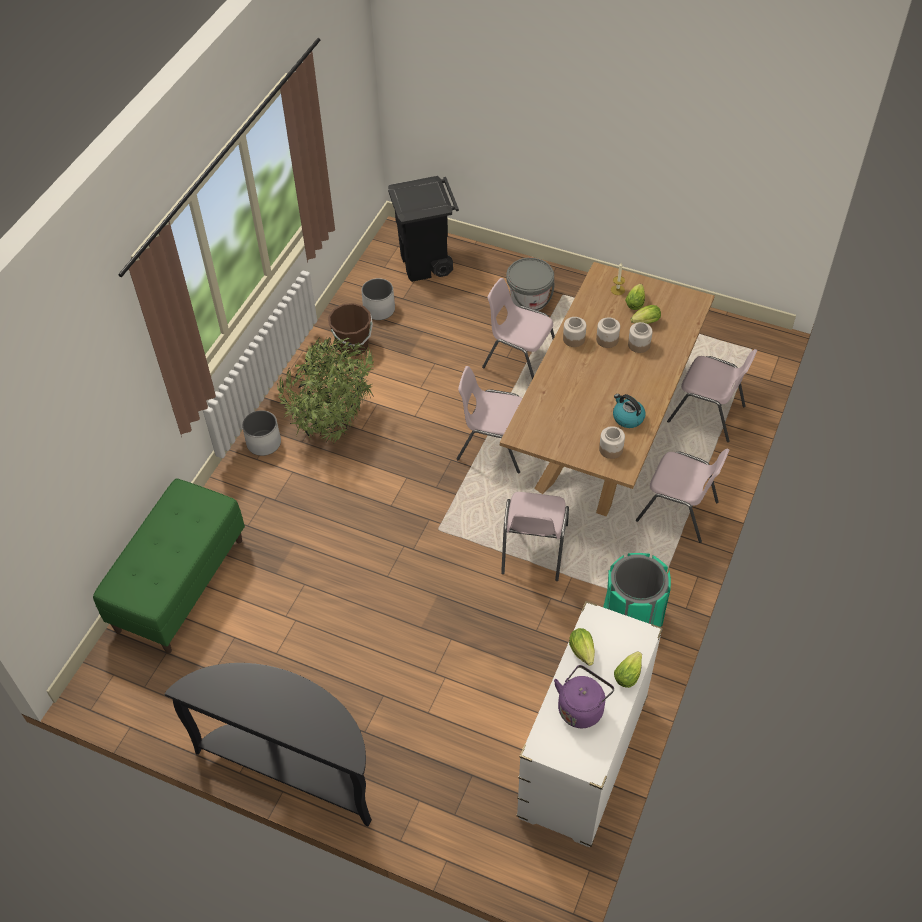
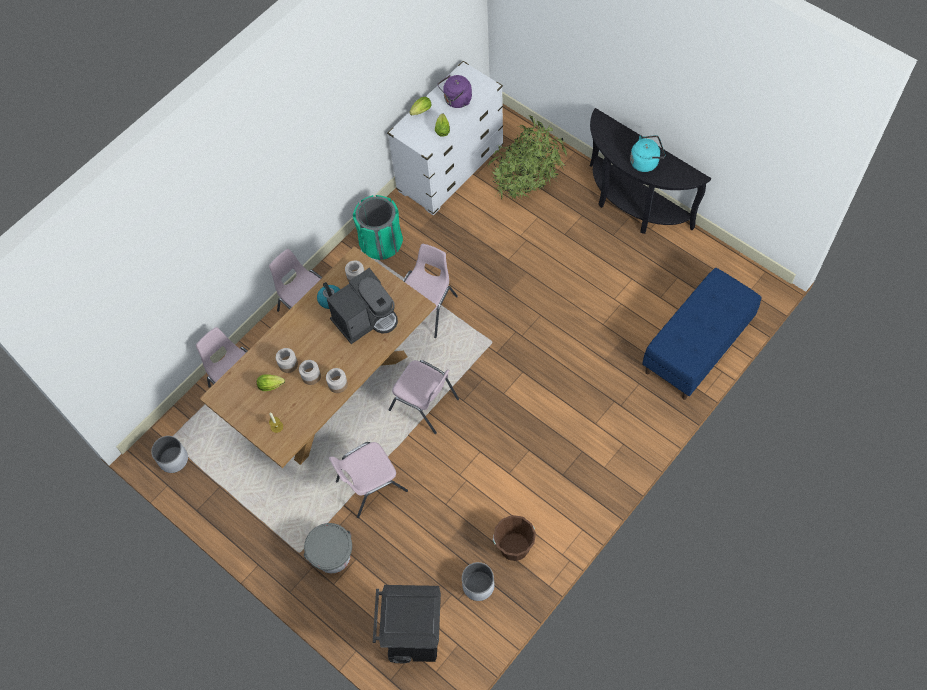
camera: 160 degrees left, 10 degrees up
(180, 584) = (697, 348): green bench -> blue bench
(263, 443) = (615, 459): white planter -> white planter (173, 459)
(265, 696) = (646, 162): none -> turquoise kettle
(334, 424) = (551, 462): potted plant -> potted plant (526, 186)
(519, 360) = (370, 485): pink chair -> pink chair turned 105 degrees clockwise
(575, 408) = (366, 319): none -> coffee machine
(635, 302) = (268, 409): lettuce -> none

